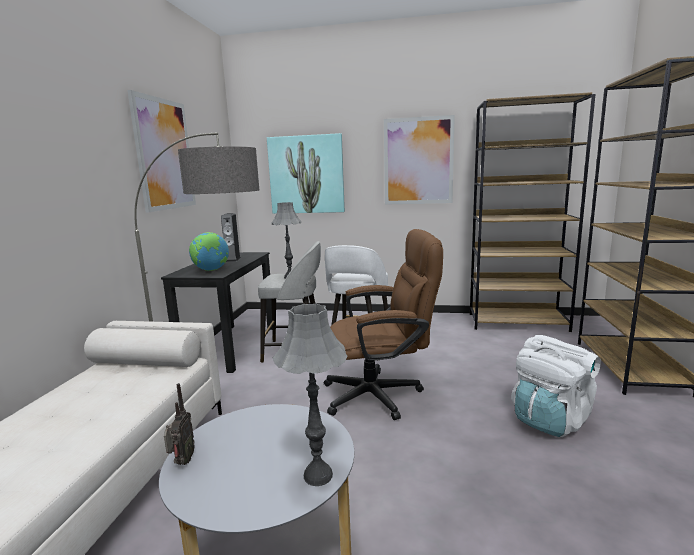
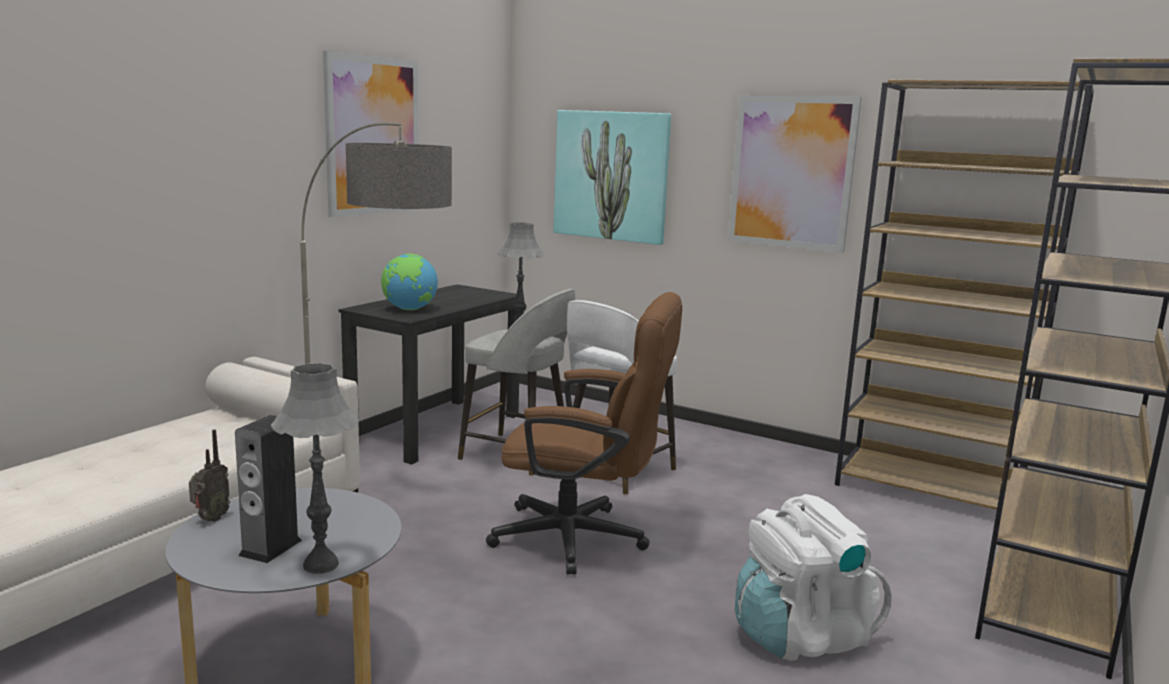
camera: 20 degrees right, 0 degrees up
(233, 259) = (457, 298): speaker -> speaker (270, 548)

